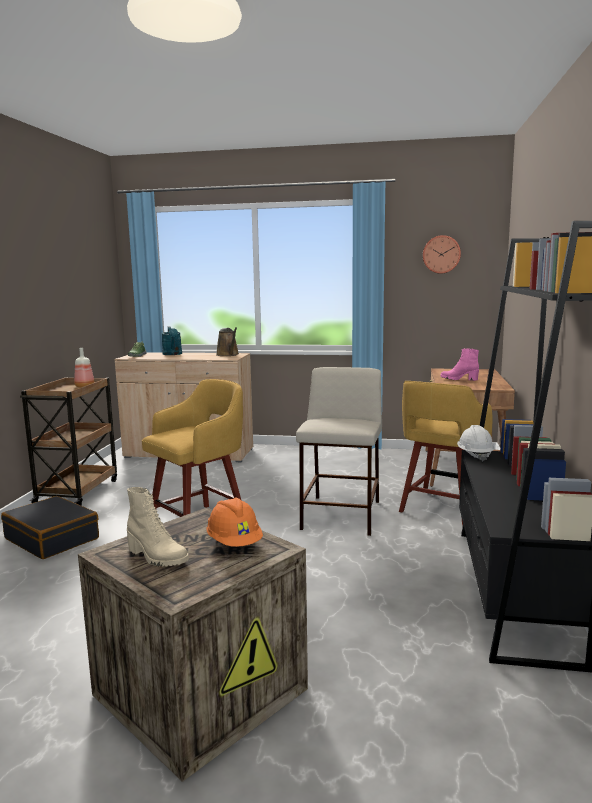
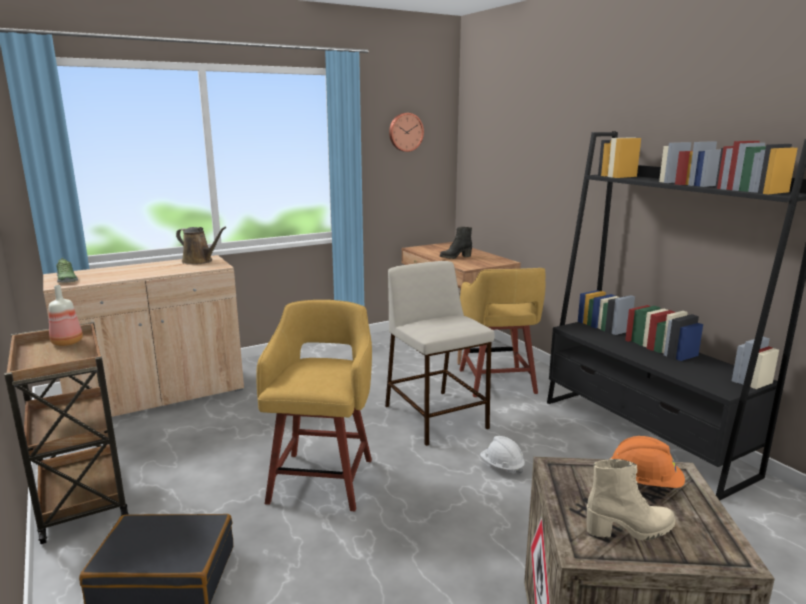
camera: 40 degrees left, 5 degrees up
(173, 354) = (117, 270): turquoise watering can -> none
(459, 379) = (455, 257): pink boot -> black boot
(474, 455) = (572, 330): white hard hat -> white hard hat (502, 466)

